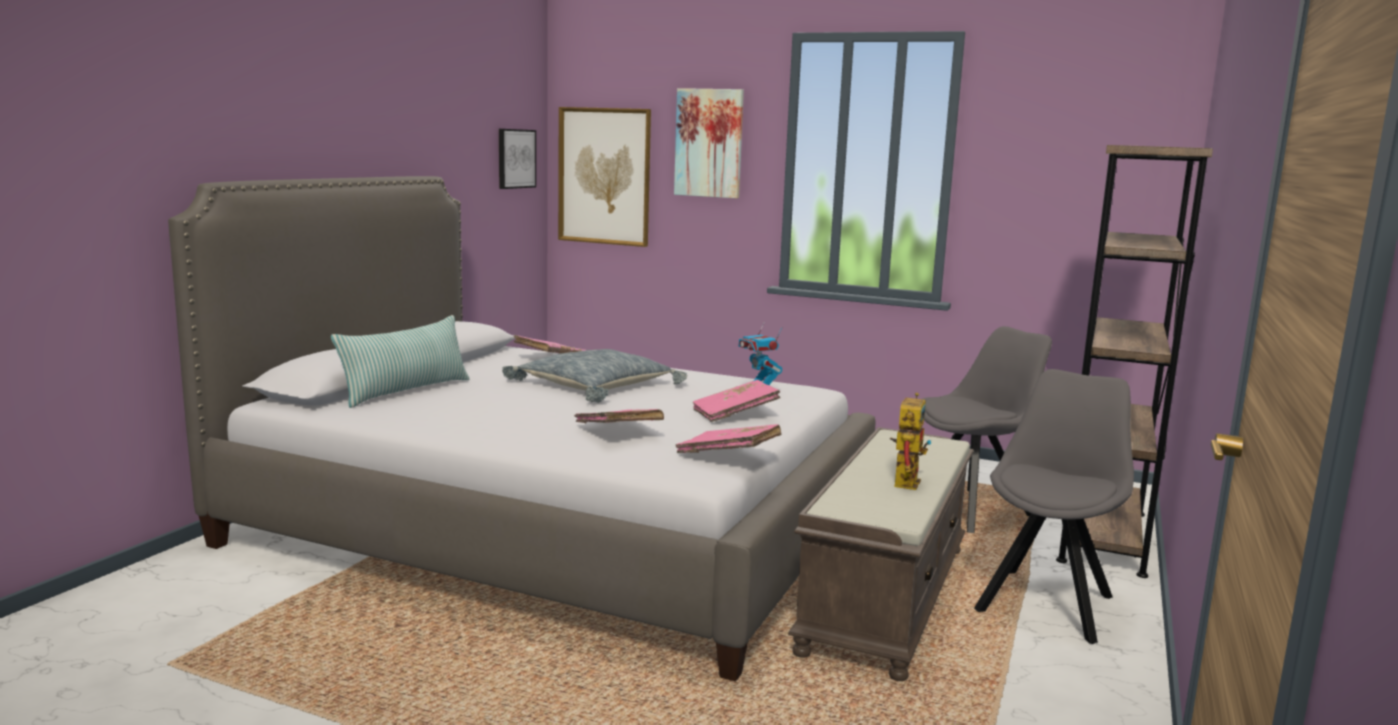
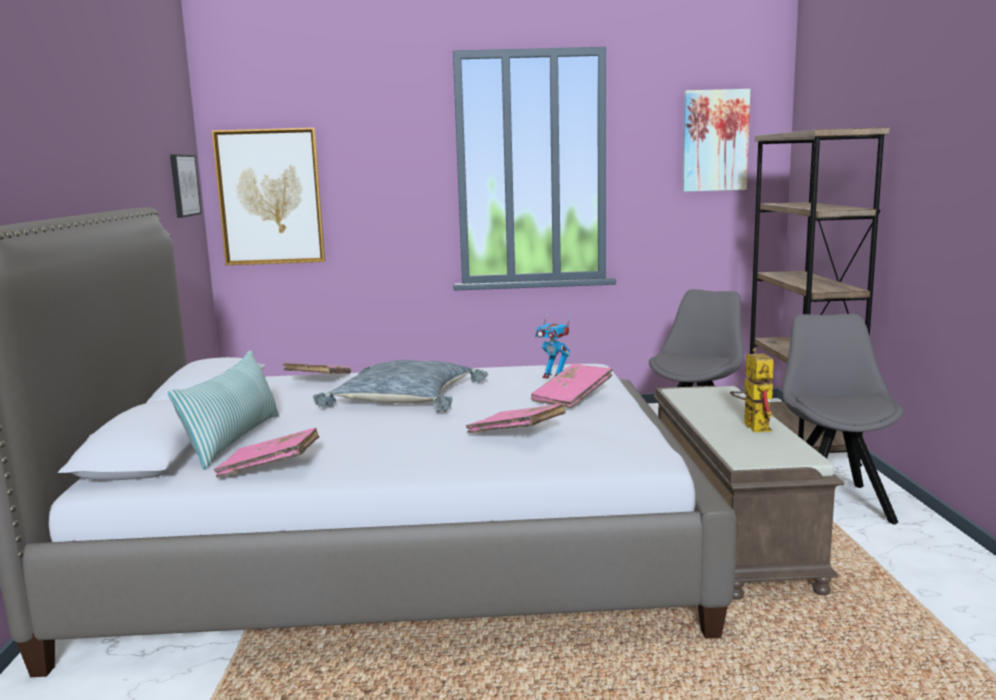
camera: 25 degrees left, 0 degrees up
(709, 143) = (379, 157): picture -> picture (715, 141)
(728, 455) = (640, 433): pink book -> pink book (270, 468)

